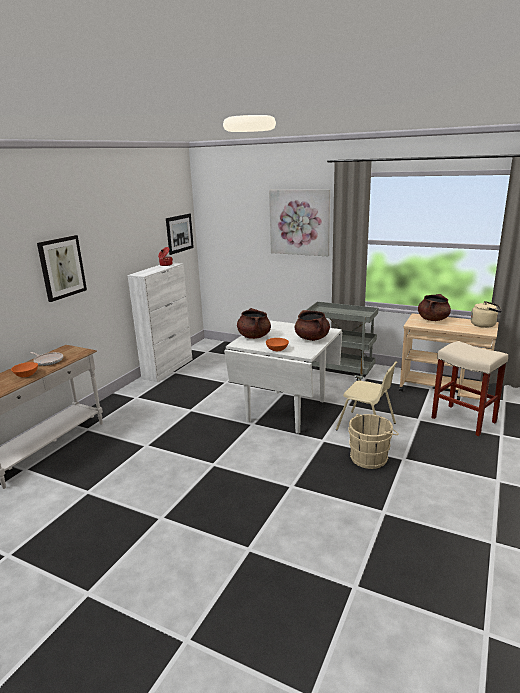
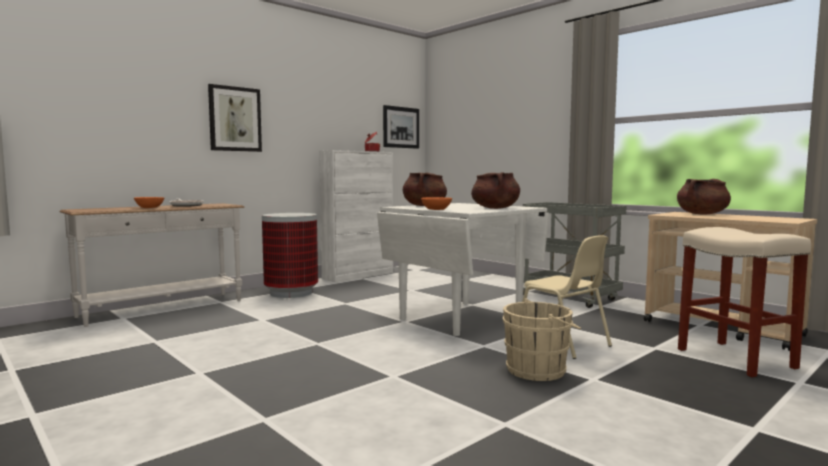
camera: 20 degrees right, 15 degrees down
(135, 404) = (291, 293): none -> trash can
(299, 222) = (534, 106): picture -> none
(484, 325) = (788, 218): beige kettle -> none

